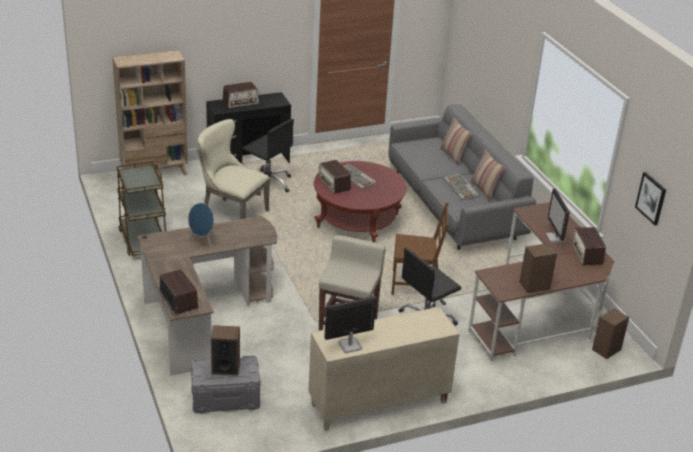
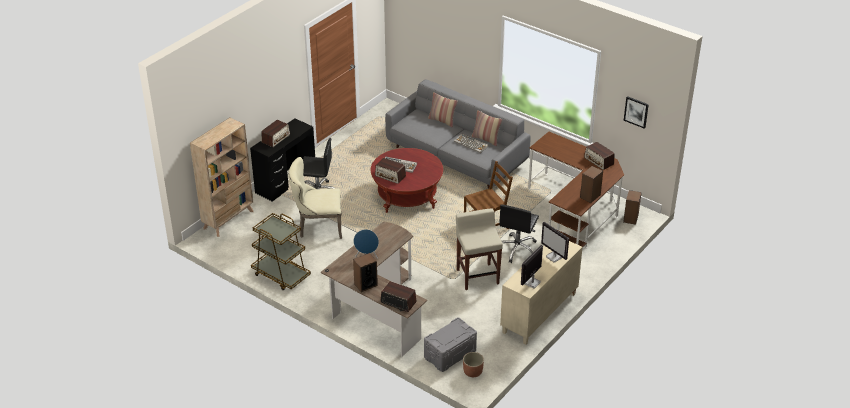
camera: 30 degrees left, 5 degrees up
(225, 368) = (448, 333): speaker -> speaker (365, 284)
(229, 430) = (472, 372): none -> planter
(555, 238) = (572, 158): monitor -> monitor (554, 257)

